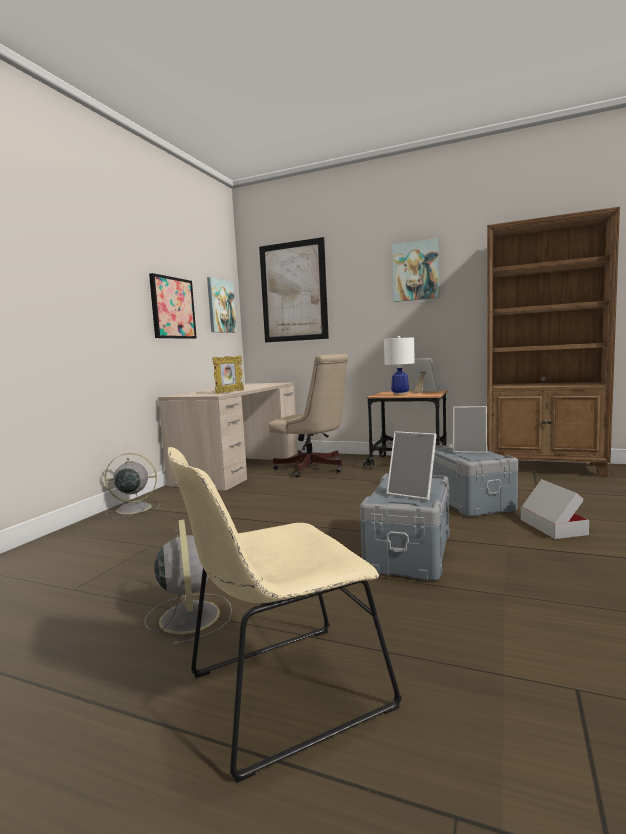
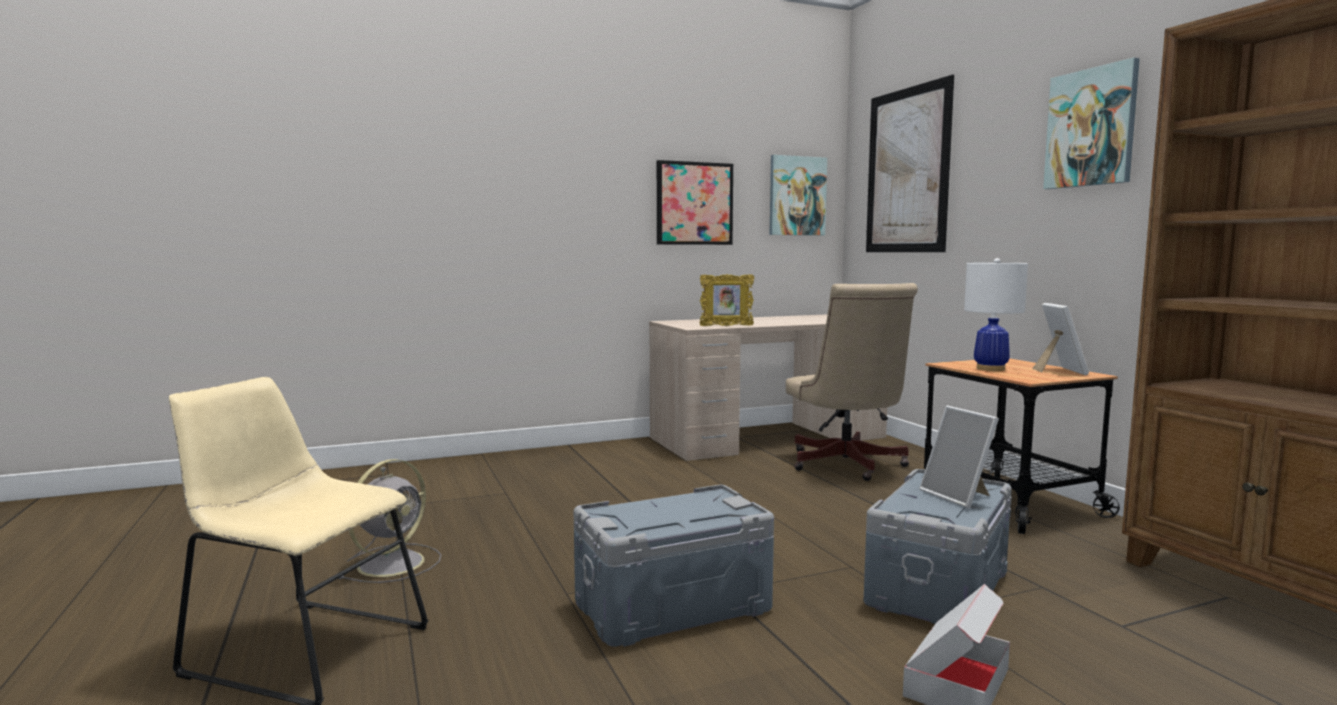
camera: 45 degrees right, 0 degrees up
(132, 509) = (571, 452): grey fan -> none
(413, 493) = (665, 518): picture frame -> none

